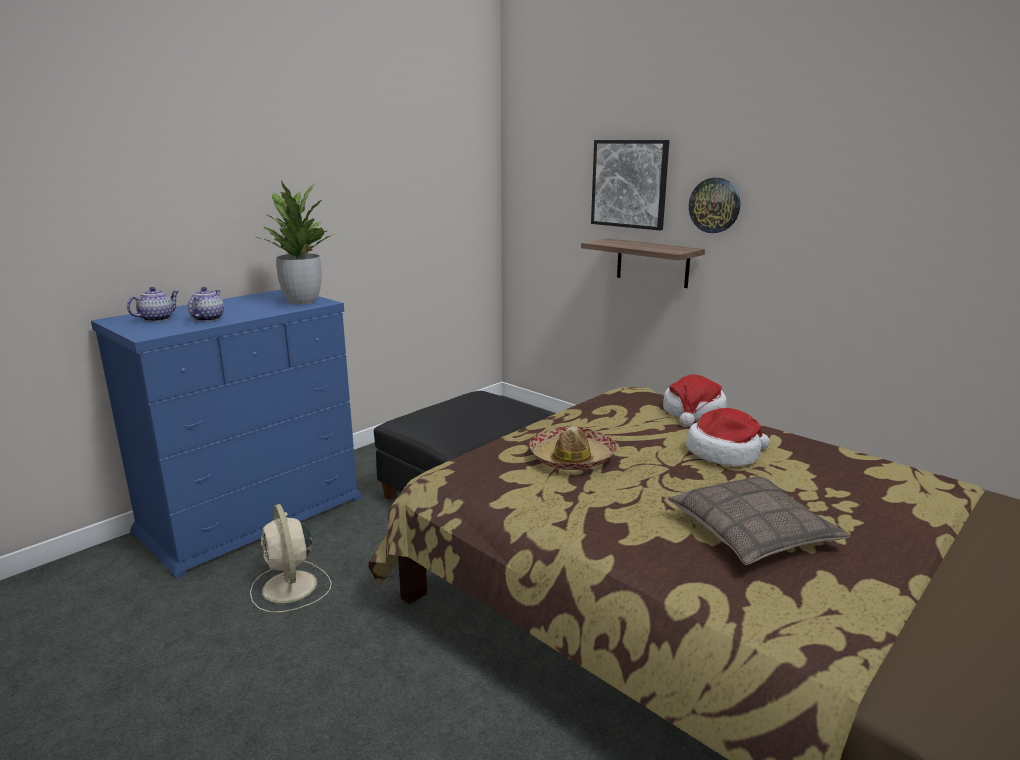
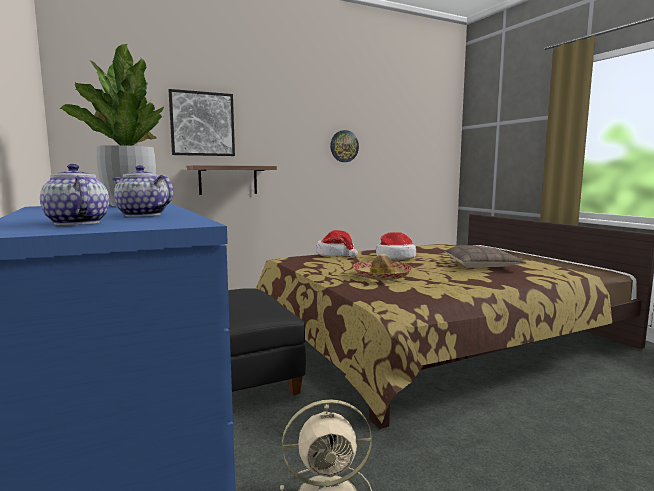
camera: 70 degrees left, 10 degrees down
(714, 205) = (268, 138): wall clock -> wall clock (344, 146)

